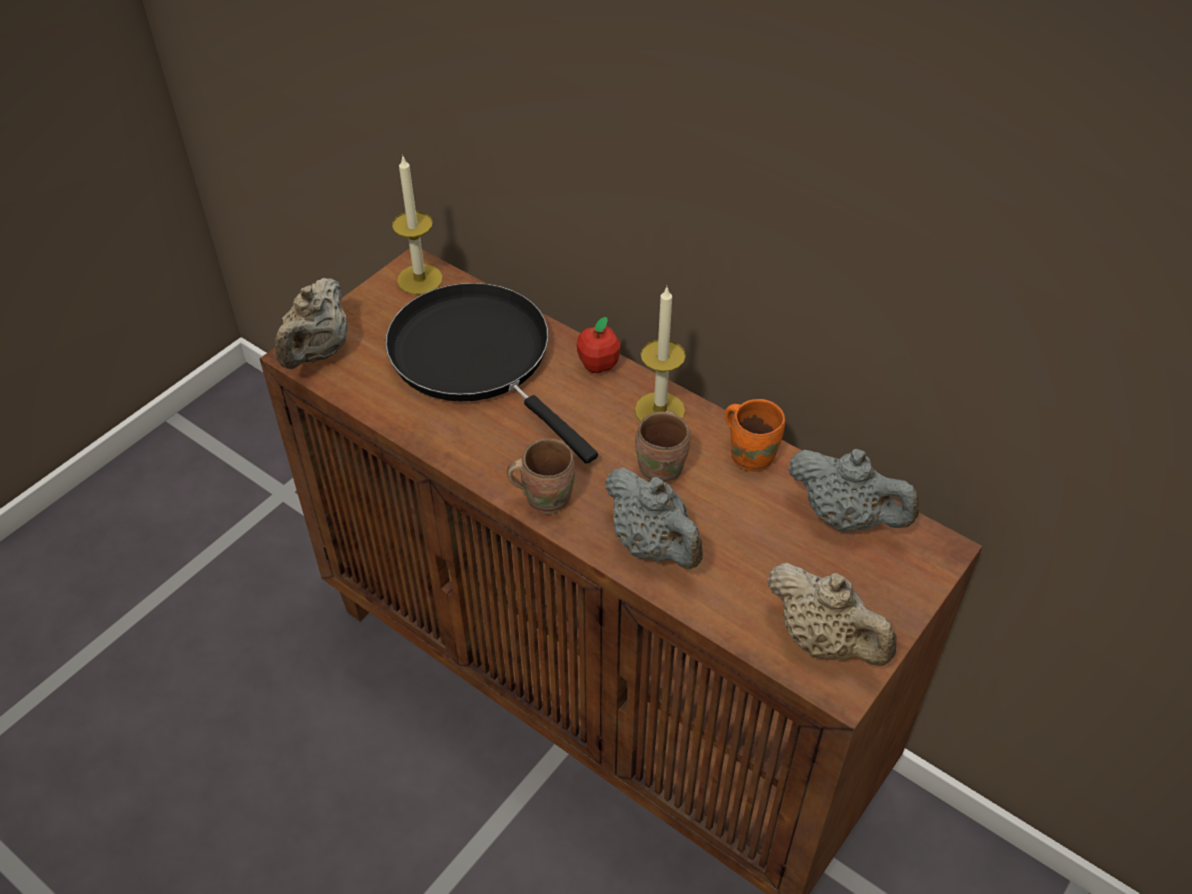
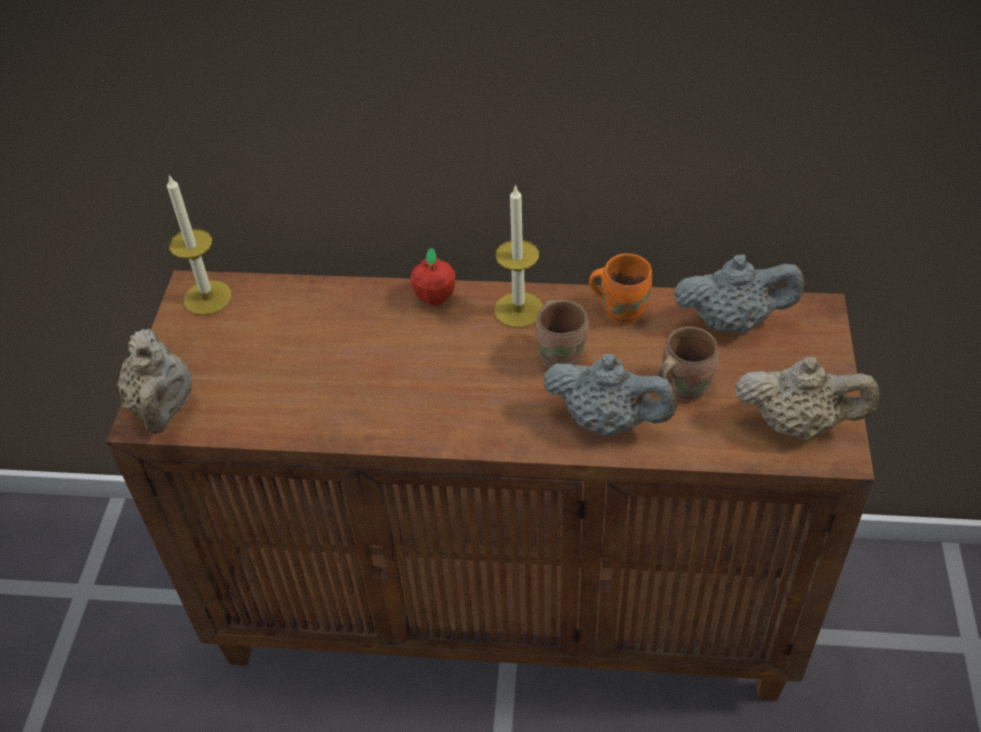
camera: 30 degrees left, 0 degrees up
(477, 358) = (322, 341): black frying pan -> none
(545, 496) = (484, 428): brown mug -> brown mug (682, 386)

